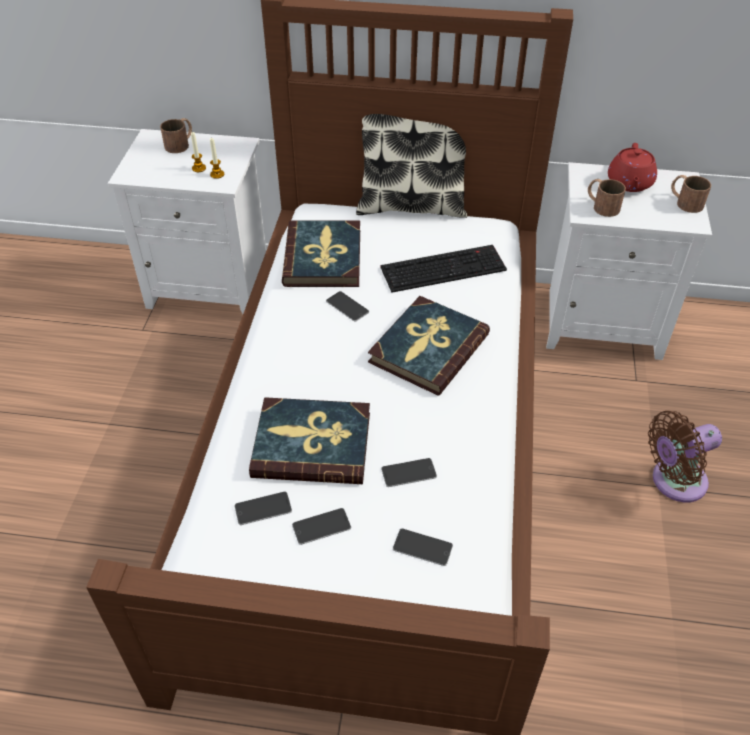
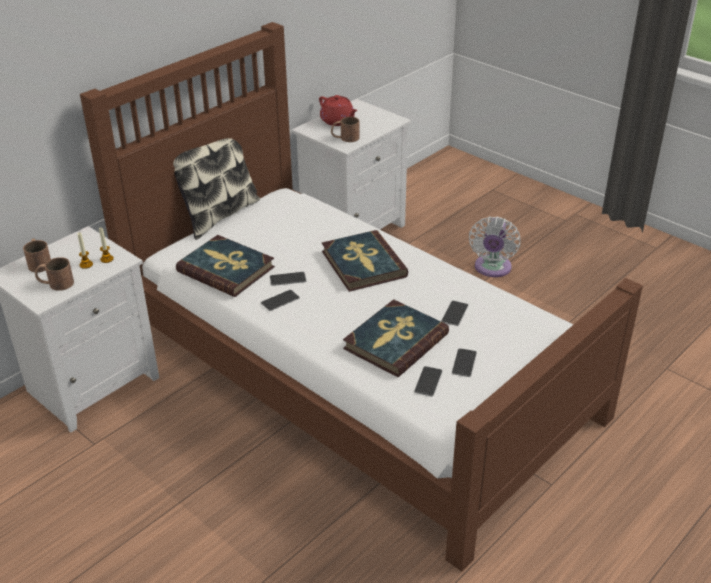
camera: 55 degrees left, 10 degrees down
(422, 547) = (513, 331): phone -> phone (280, 300)
(444, 267) = (298, 227): keyboard -> none
(674, 481) = (492, 269): brown fan -> white fan
(684, 201) = (375, 114): brown mug -> brown mug (55, 283)

